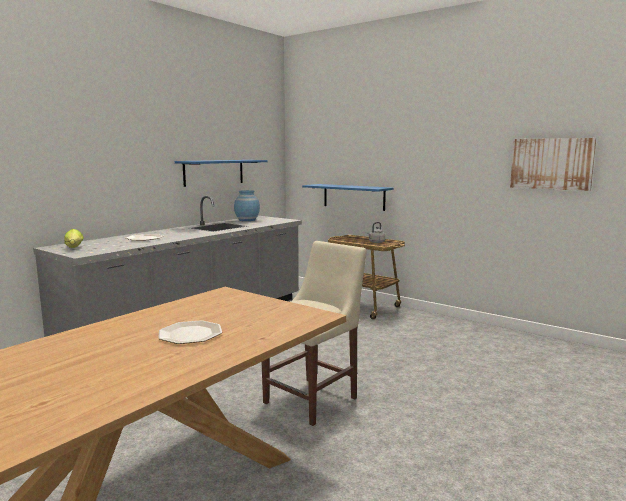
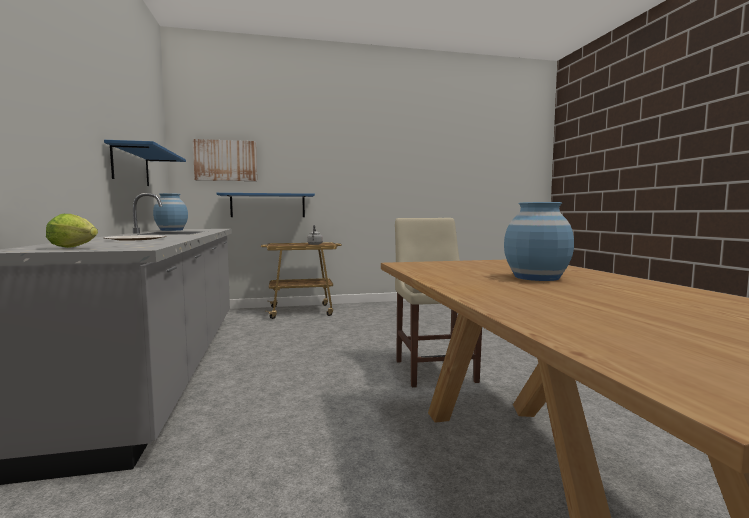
camera: 50 degrees left, 5 degrees down
(190, 333) = (537, 277): plate -> blue vase
(551, 163) = (439, 173): picture -> picture (226, 160)

